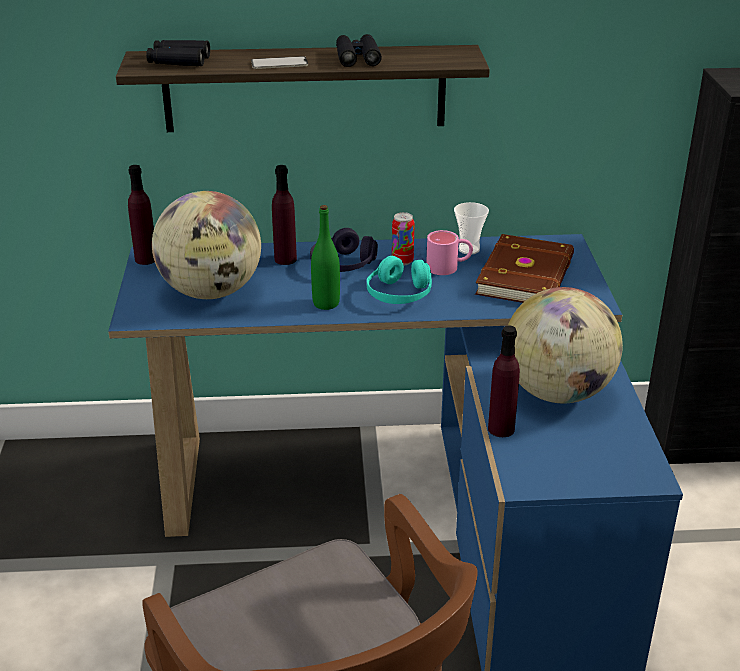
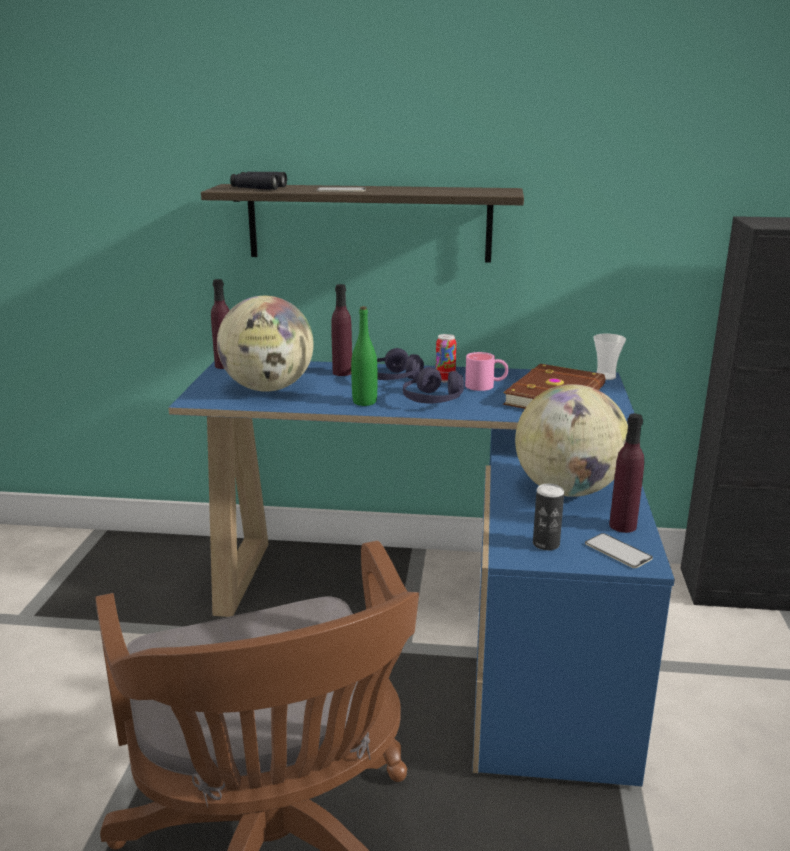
camera: 10 degrees right, 10 degrees down
(357, 58) = (410, 190): black binoculars -> none
(399, 294) = (433, 400): turquoise headphones -> purple headphones
(469, 249) = (509, 376): cup -> cup (605, 376)
(501, 429) = (503, 512): purple bottle -> purple bottle (622, 526)
(553, 465) = (546, 544): none -> can
(624, 466) = (618, 551): none -> phone

